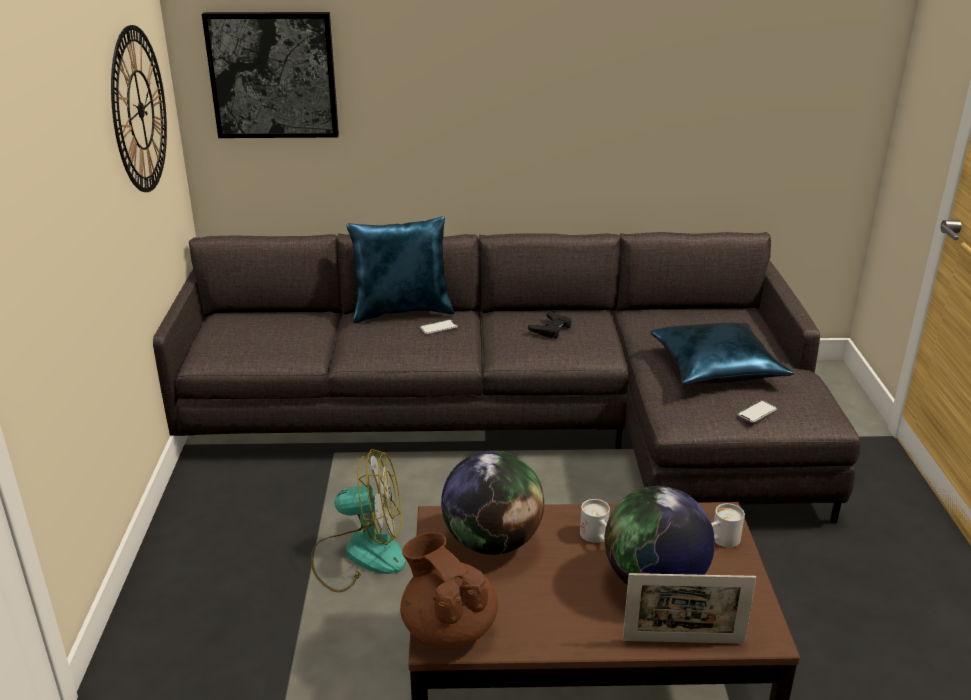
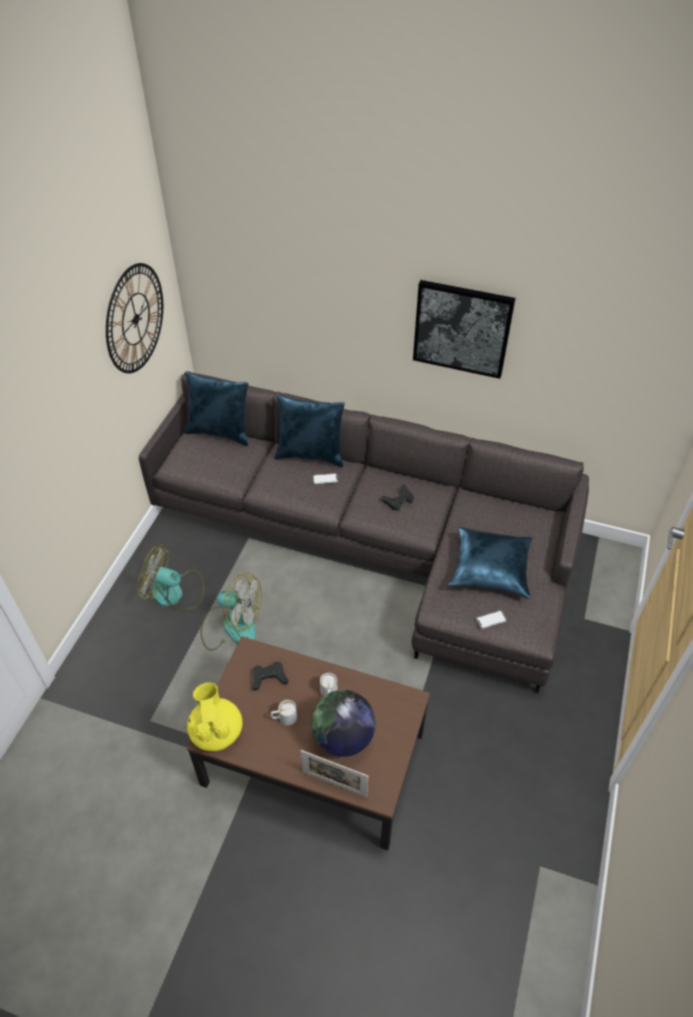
camera: 20 degrees right, 20 degrees up
(248, 537) = (174, 593): none -> fan
(260, 312) = (220, 432): none -> blue pillow
(273, 75) = (240, 282): picture -> picture (462, 328)
(448, 627) = (216, 731): brown teapot -> yellow teapot
(492, 542) = (269, 677): globe -> black game controller
(721, 540) = (399, 720): white mug -> white mug (284, 718)

